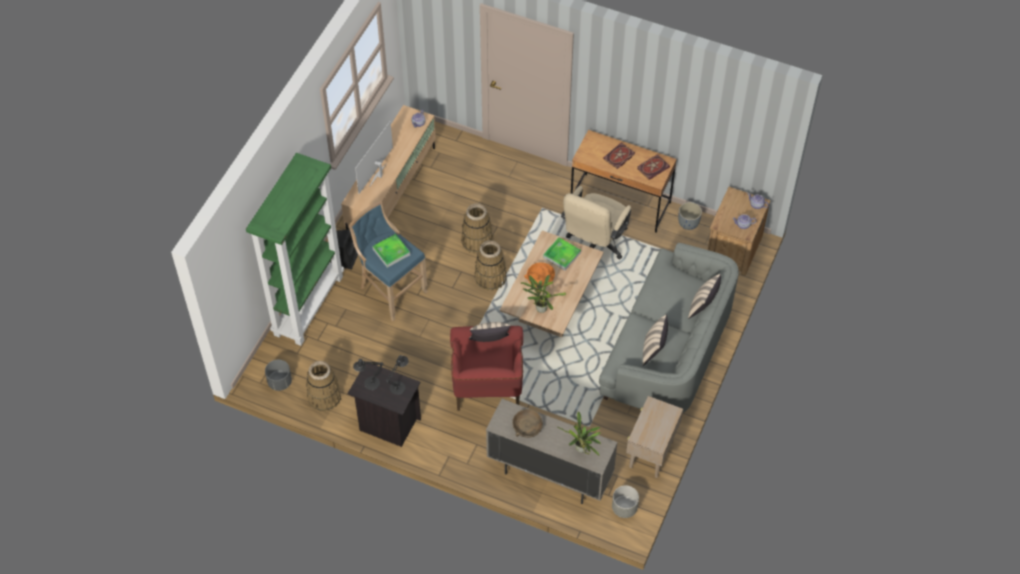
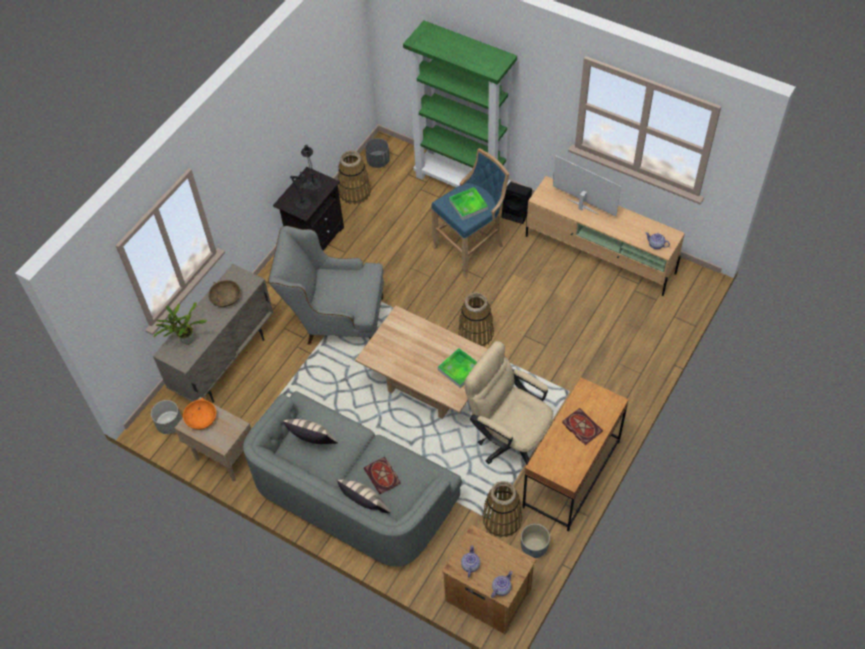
camera: 100 degrees right, 0 degrees up
(477, 241) = (527, 325): basket -> basket (502, 519)
(487, 390) = (335, 319): red armchair -> grey armchair
(489, 343) = (351, 290): beige pillow -> none
(540, 278) = (430, 345): orange bowl -> orange bowl (201, 418)
(540, 307) = (391, 342): potted plant -> none
(653, 167) = (562, 463): book -> book (383, 476)

